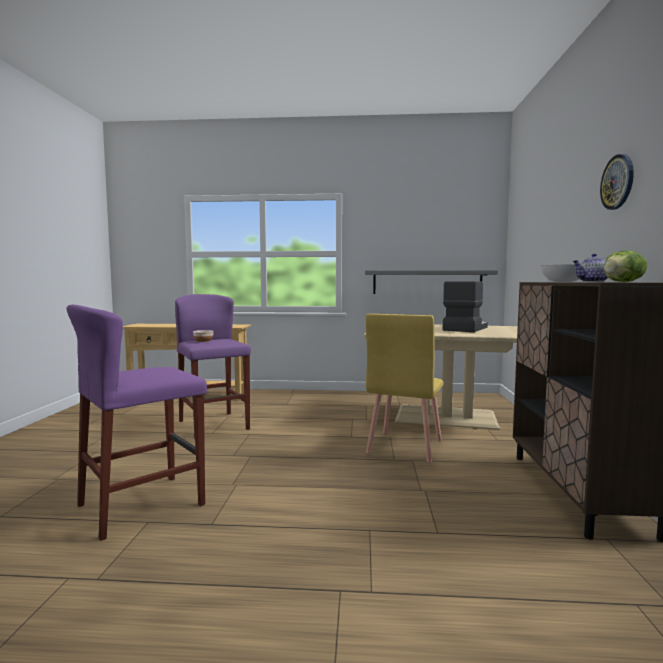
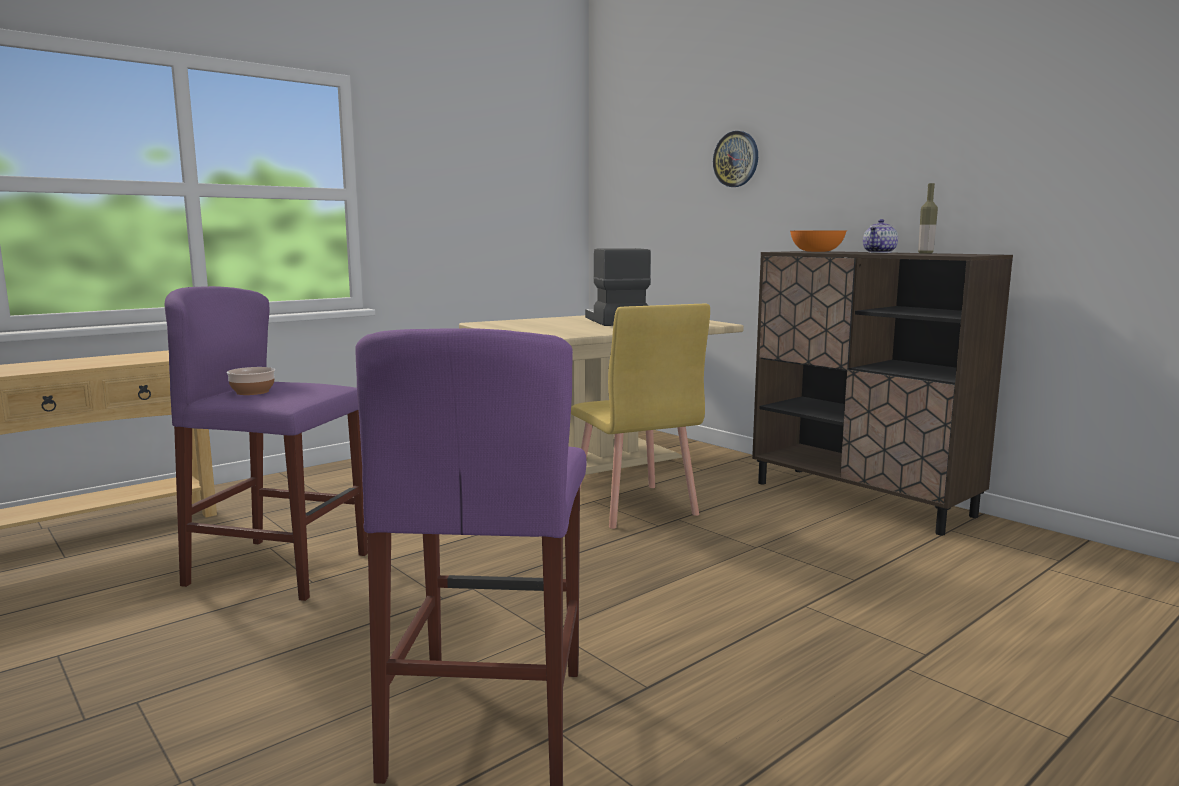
camera: 45 degrees left, 5 degrees up
(427, 282) = (493, 248): grey shelf -> none
(563, 281) = (816, 251): white bowl -> orange bowl
(618, 182) = (863, 132): wall clock -> wall clock (736, 159)
(623, 282) = (925, 253): lettuce -> bottle

